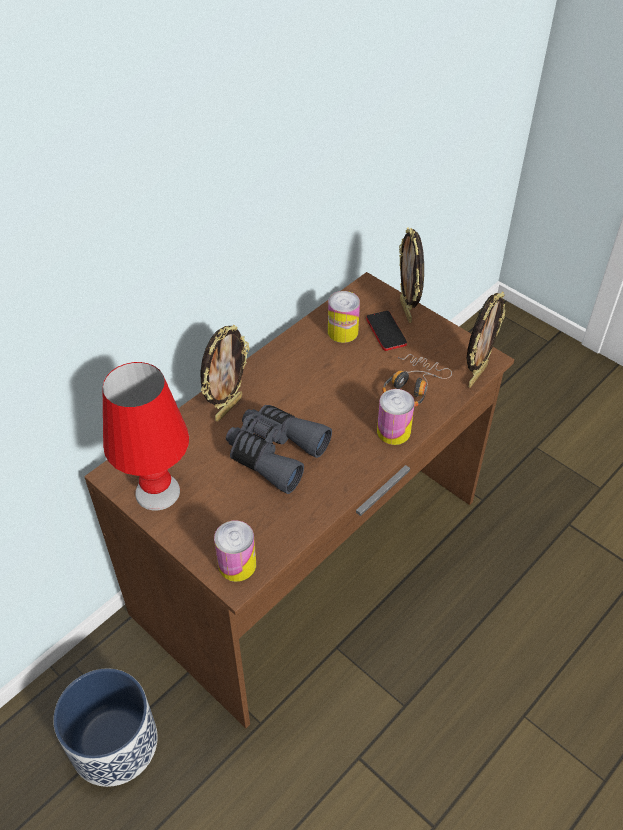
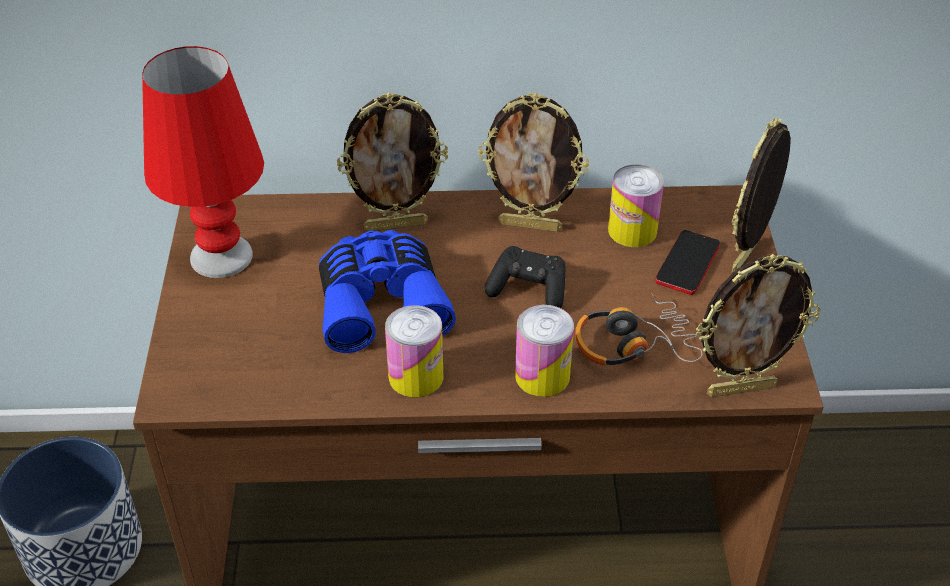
camera: 45 degrees right, 5 degrees down
(237, 564) = (195, 380): can -> can (416, 376)
(275, 453) = (381, 302): grey binoculars -> blue binoculars
(293, 361) = (531, 225): none -> picture frame
(334, 395) = (528, 289): none -> black game controller

